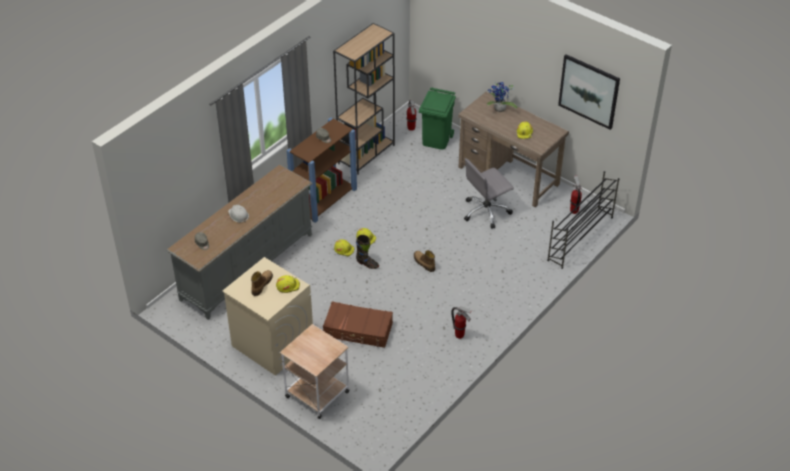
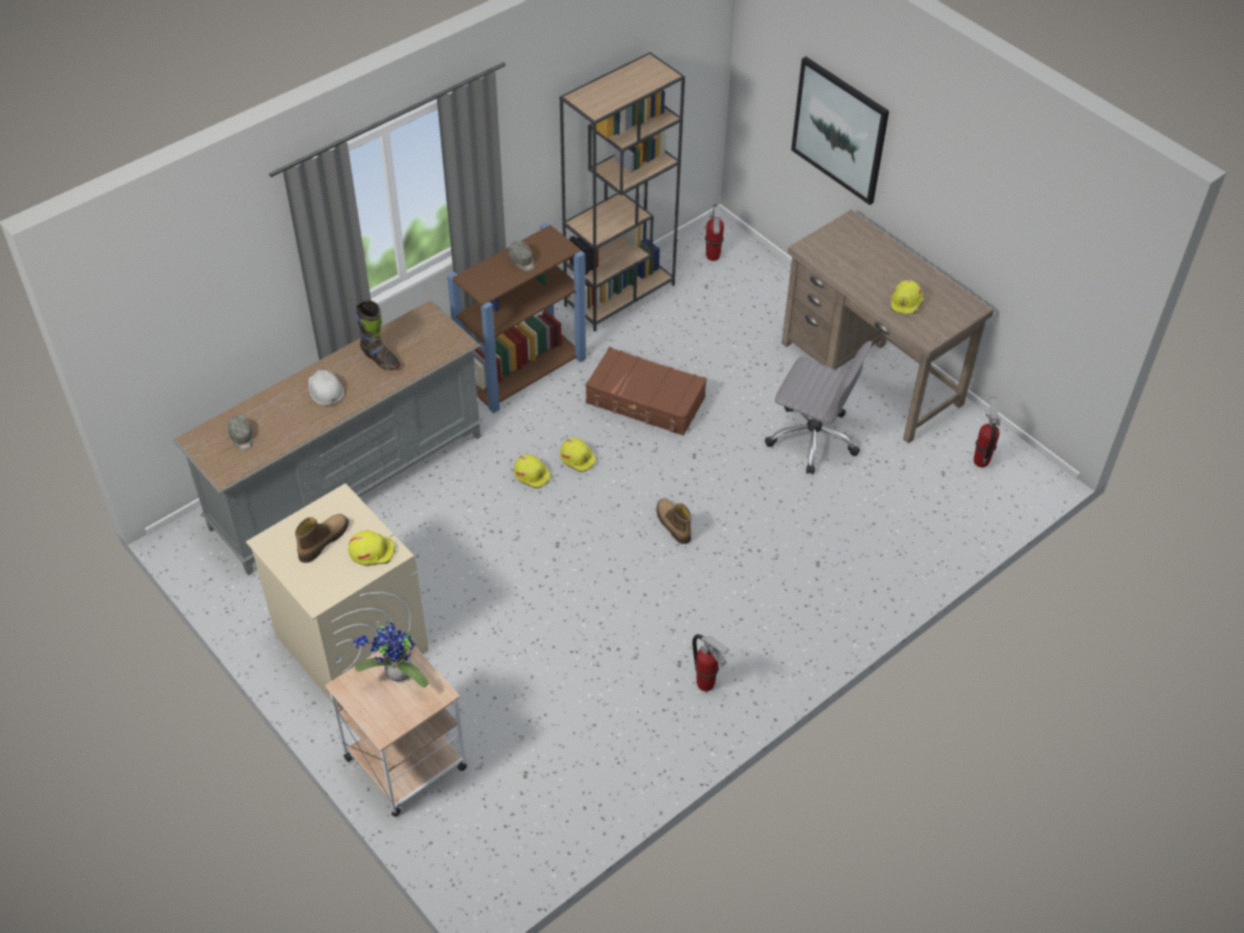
camera: 10 degrees right, 5 degrees up
(358, 330) = (516, 642): brown suitcase -> brown suitcase (645, 401)
(367, 264) = (567, 509): black boot -> black boot (380, 359)
(436, 140) = (753, 285): green trash can -> none
(486, 212) = (813, 438): grey office chair -> grey office chair turned 135 degrees counterclockwise
(499, 110) = (867, 249): potted plant -> potted plant (396, 674)
(580, 238) = (981, 520): black shoe rack -> none
(589, 91) = (1042, 241): picture -> picture (840, 130)

